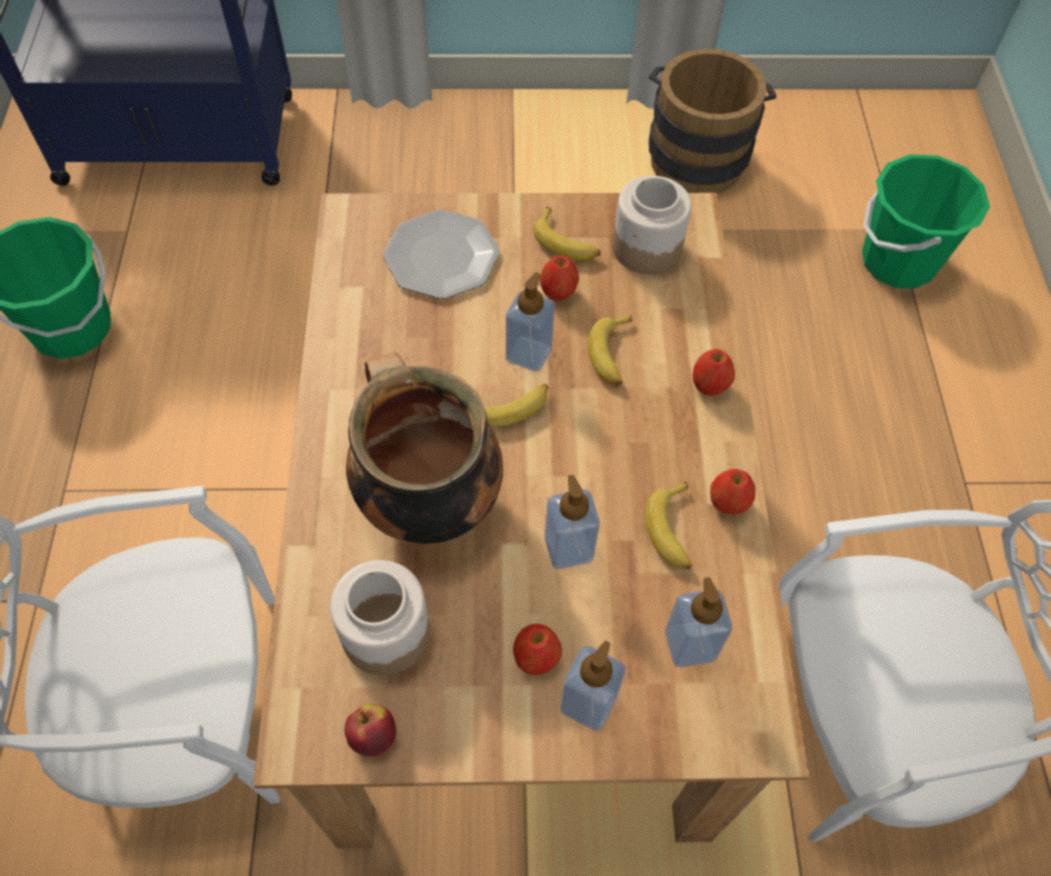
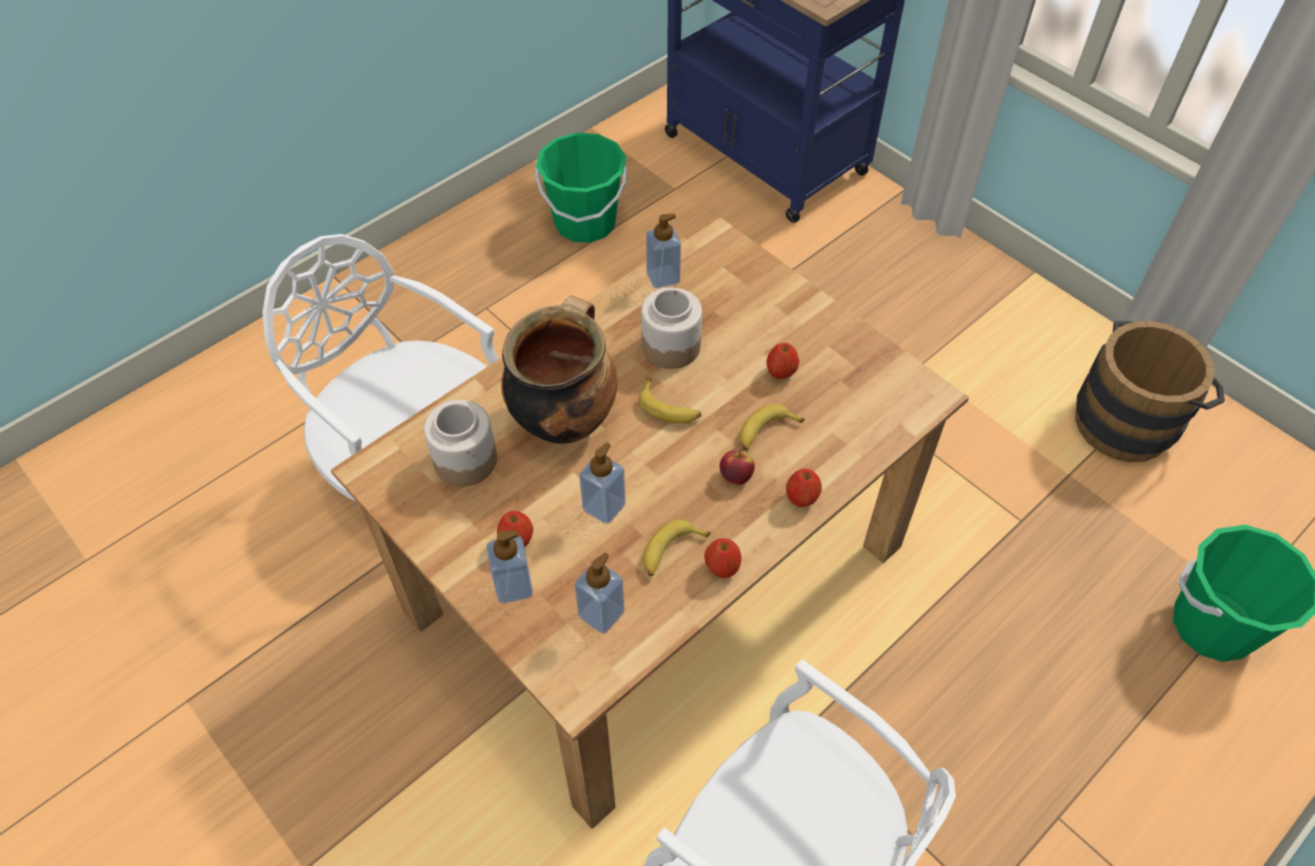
camera: 50 degrees right, 5 degrees down
(373, 736) = (401, 500): apple -> apple (736, 476)
(441, 257) = (739, 300): plate -> none
(528, 354) = (718, 391): soap dispenser -> soap dispenser (663, 277)
(566, 243) = (824, 349): banana -> none
(646, 247) = (872, 391): jar -> jar (671, 346)

